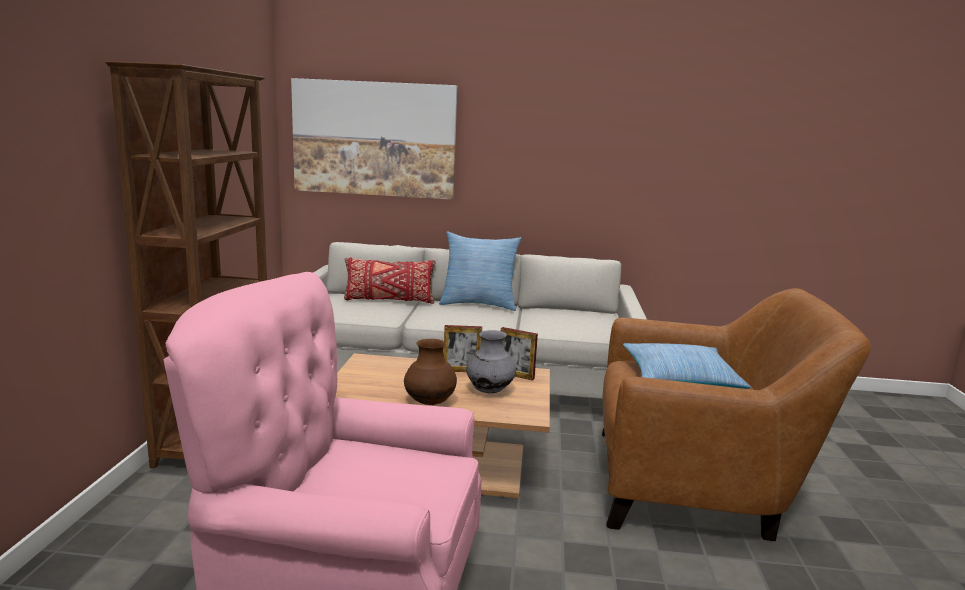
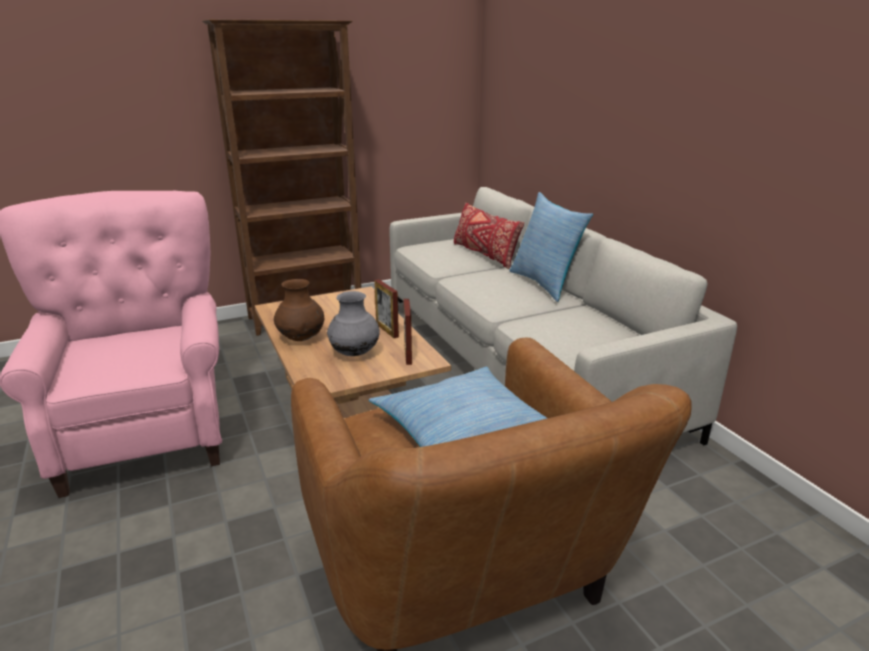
camera: 60 degrees right, 10 degrees up
(374, 139) = (532, 79): picture -> none

